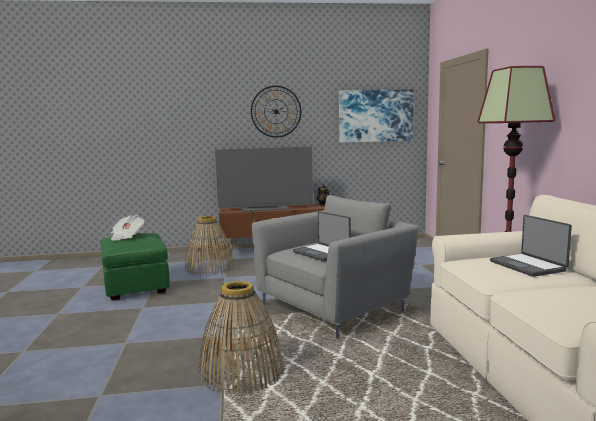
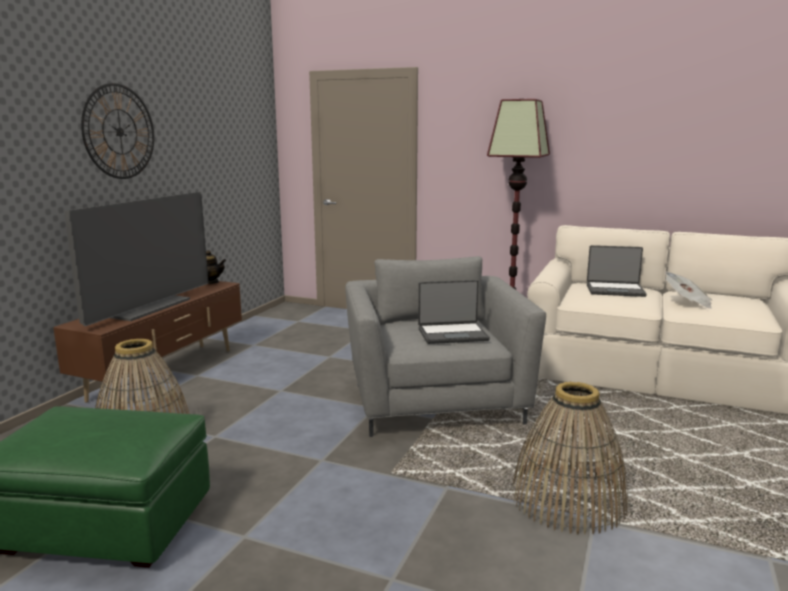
camera: 60 degrees left, 5 degrees up
(126, 236) = (72, 430): newspaper -> newspaper (688, 303)
(375, 116) = (234, 140): picture -> none

